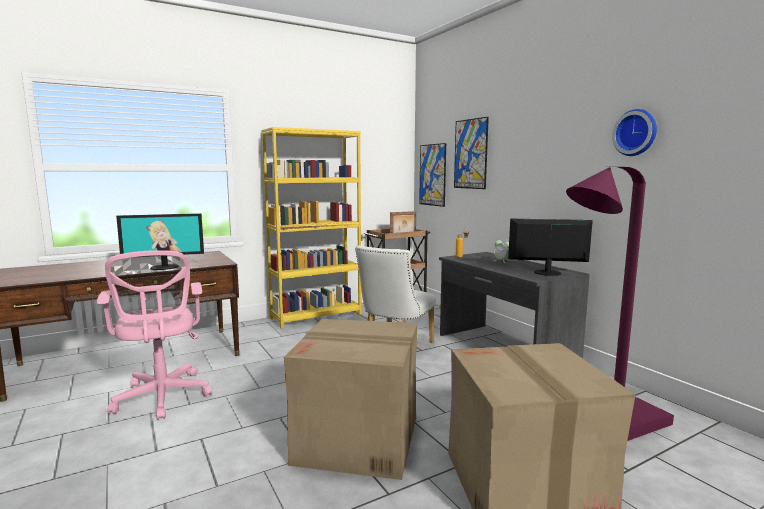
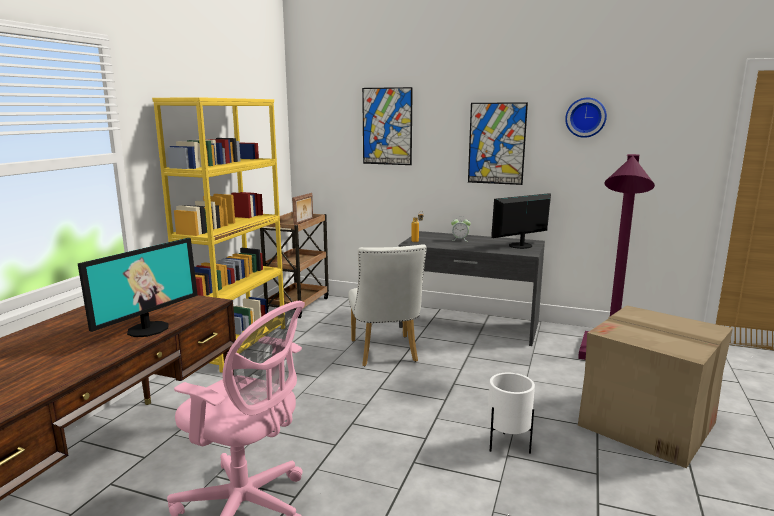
camera: 40 degrees left, 5 degrees up
(358, 439) = (508, 446): cardboard box -> white planter
(432, 175) = (324, 148): picture -> picture (496, 143)

